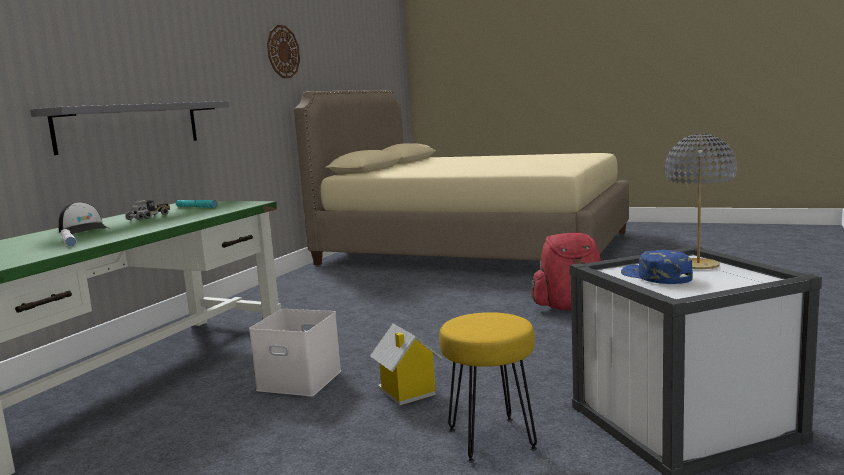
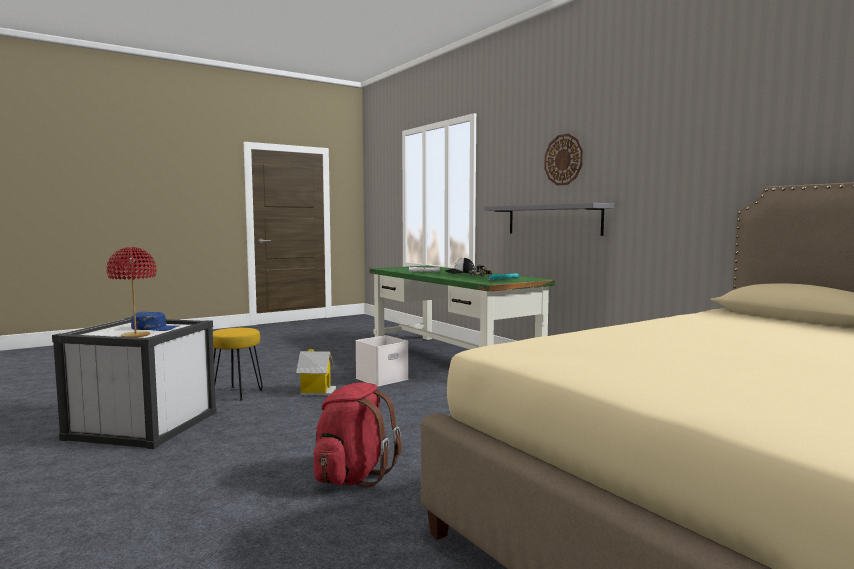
camera: 120 degrees right, 5 degrees down
(283, 52) = (751, 135): wall clock -> wall clock (563, 159)
(698, 265) = (135, 336): grey table lamp -> red table lamp

